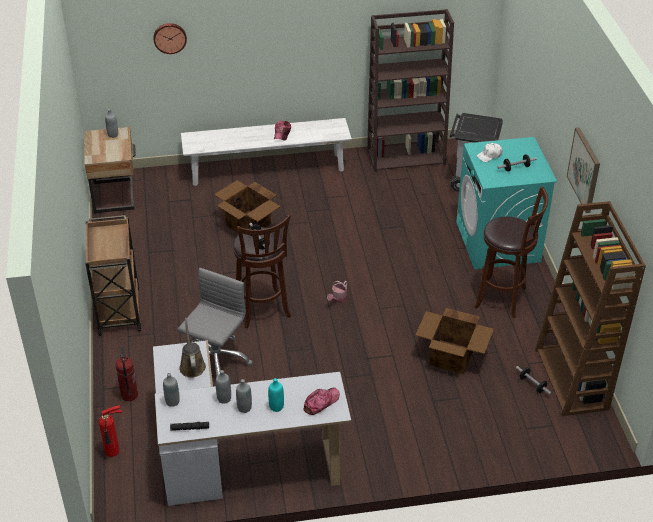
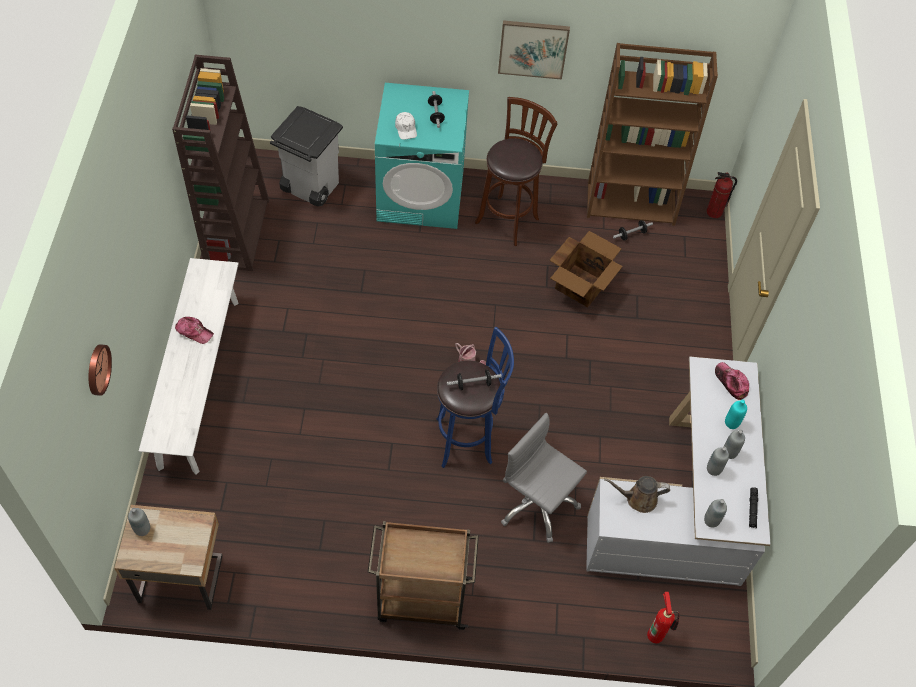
camera: 80 degrees left, 15 degrees up
(129, 395) = (572, 606): fire extinguisher -> fire extinguisher (714, 212)
(248, 225) = (305, 425): cardboard box -> none
(263, 311) = (468, 440): brown stool -> blue stool

